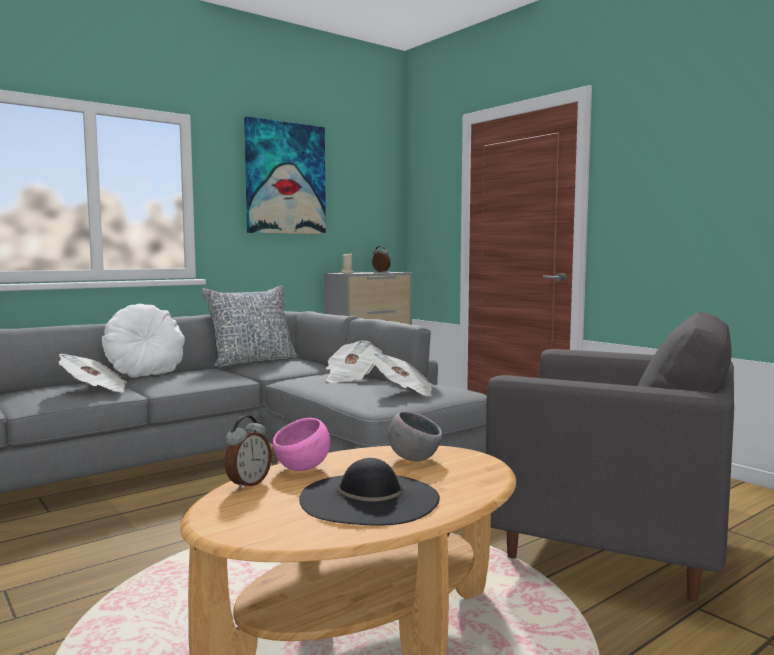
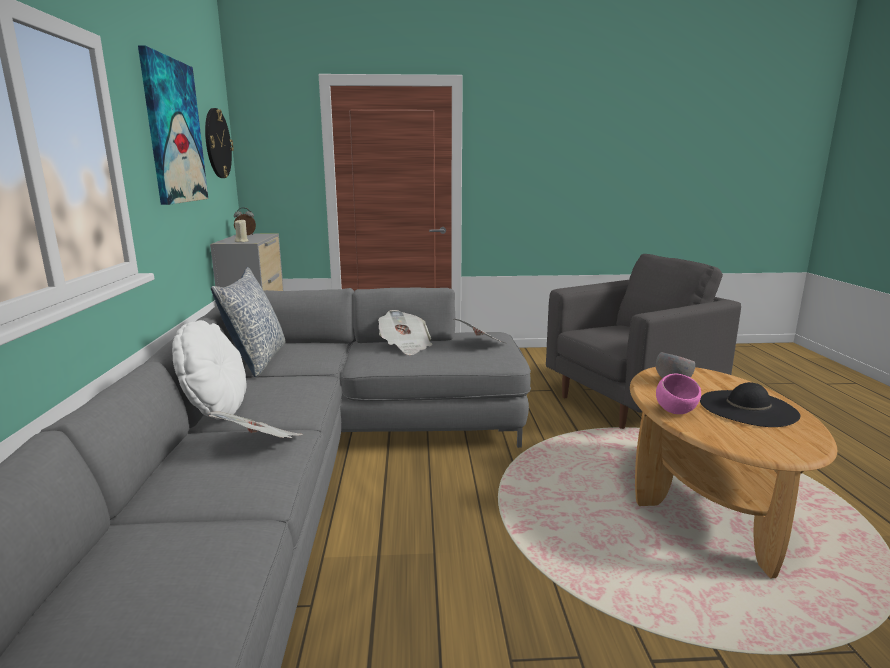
camera: 55 degrees left, 10 degrees up
(247, 484) = (702, 432): alarm clock -> none
(367, 189) = (217, 143): none -> wall clock

